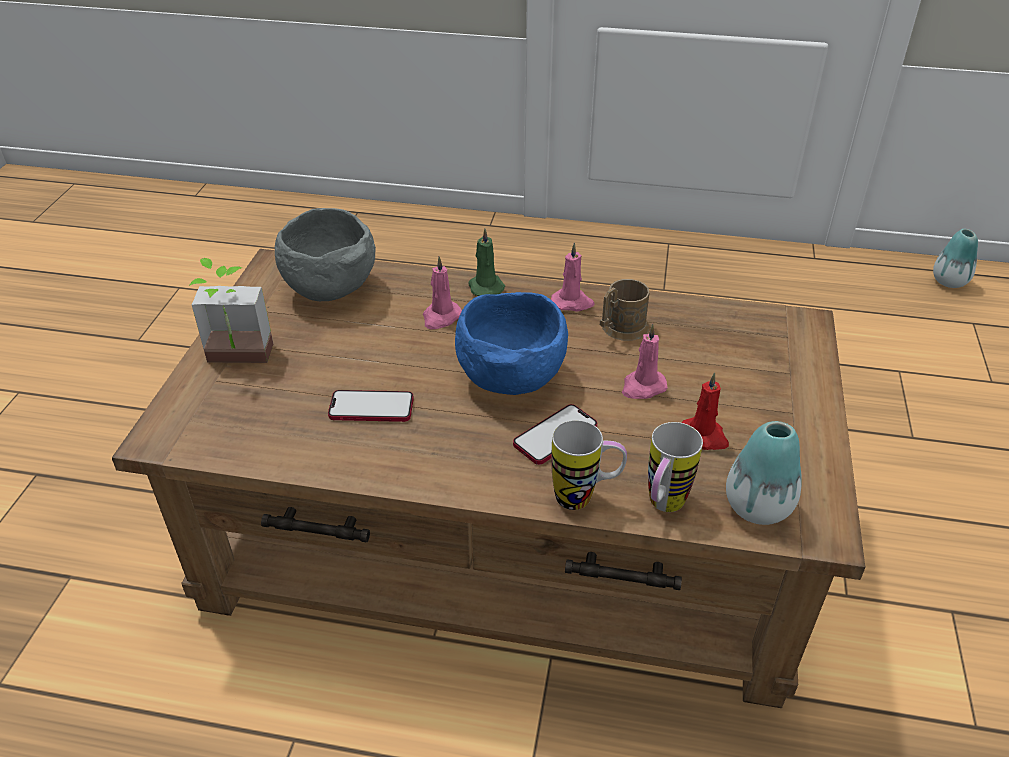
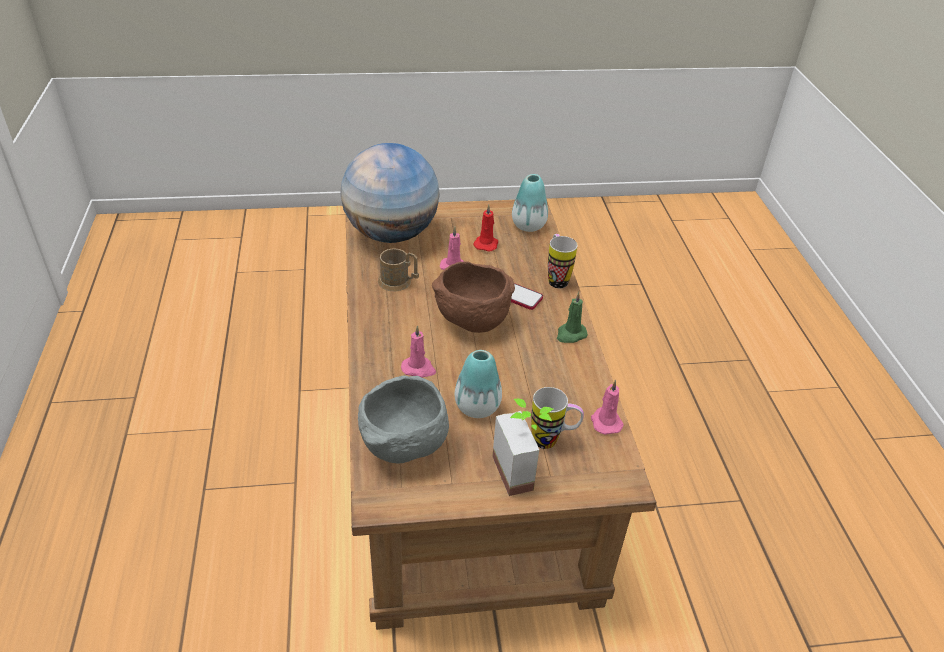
camera: 110 degrees left, 0 degrees up
(371, 408) = (533, 378): phone -> none
(485, 286) = (369, 354): green candle -> green candle (570, 334)
(511, 377) = (471, 321): blue bowl -> brown bowl
(572, 302) = (375, 307): pink candle -> pink candle (605, 422)
(662, 507) = (546, 253): mug -> mug (553, 441)
(745, 341) = (392, 234): none -> globe
(949, 281) = (121, 246): vase -> vase (477, 407)

